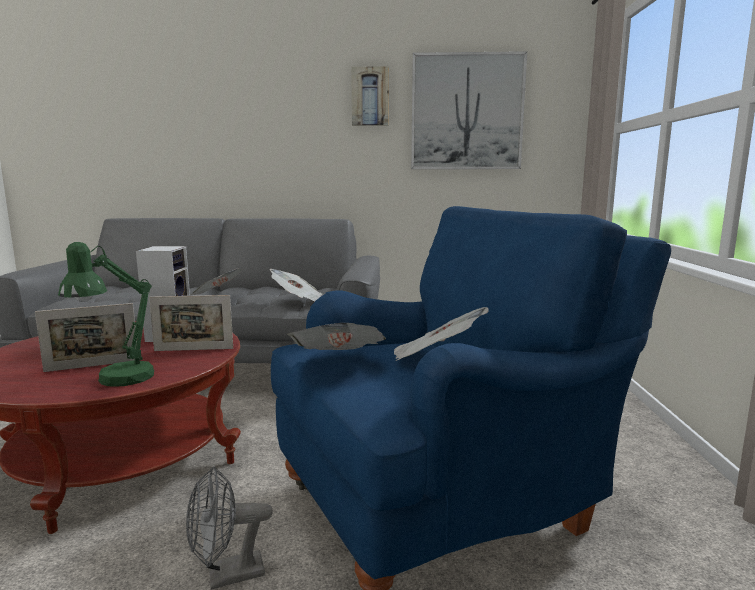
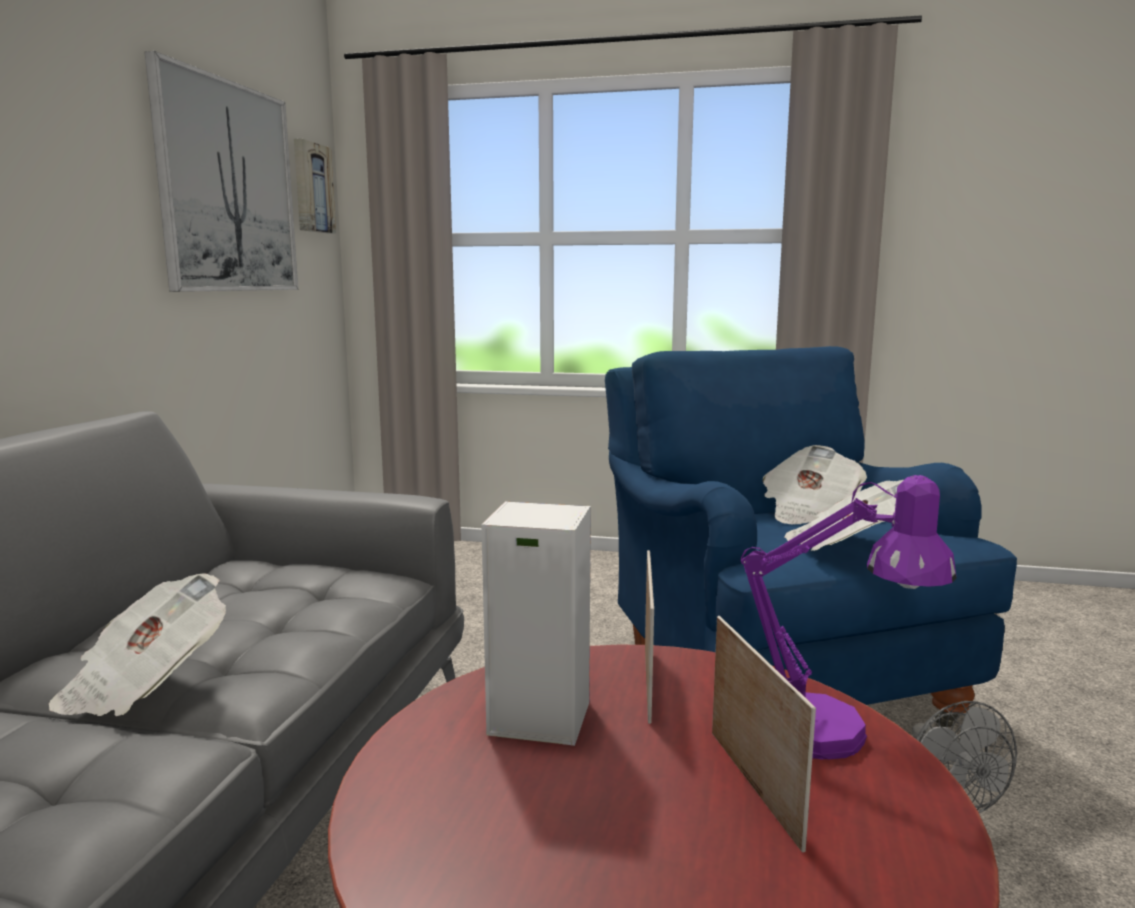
camera: 80 degrees left, 0 degrees up
(118, 381) = (836, 737): green table lamp -> purple table lamp
(298, 301) = (335, 590): newspaper -> none
(370, 97) = (84, 125): picture -> picture (312, 188)

